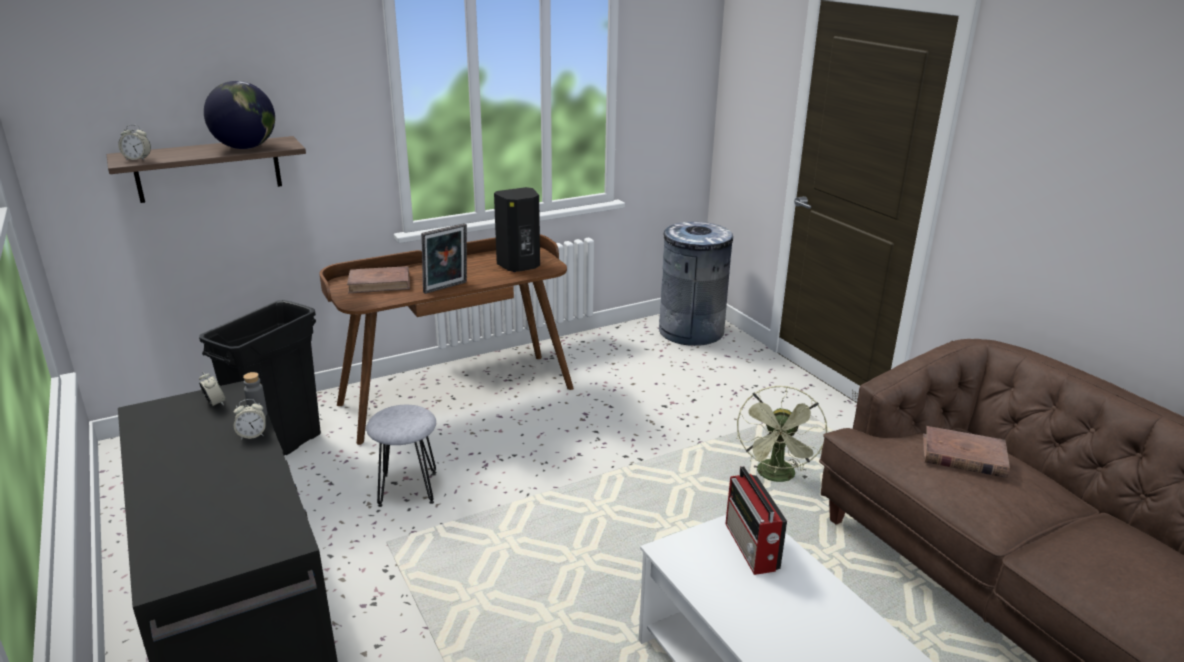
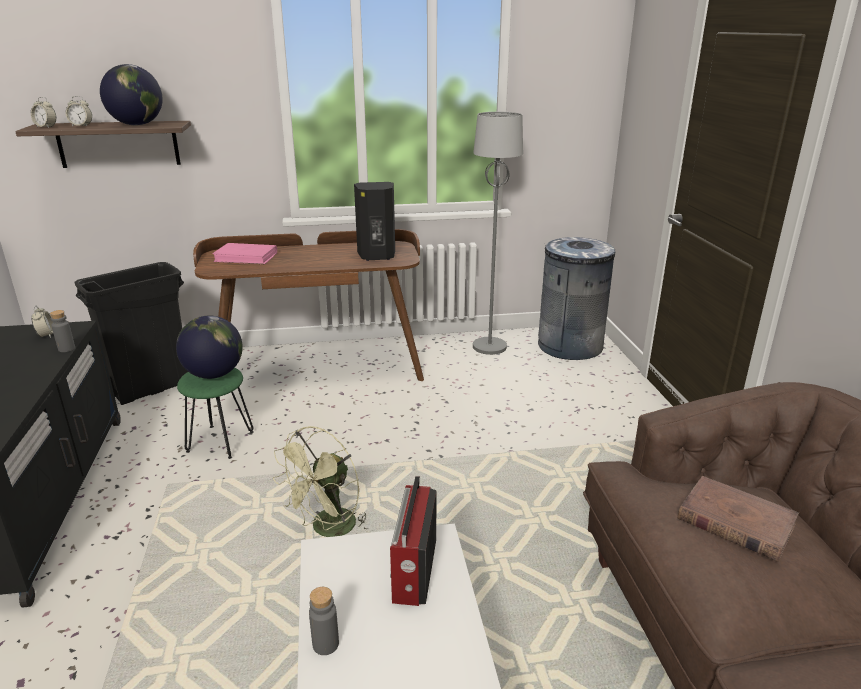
camera: 20 degrees right, 0 degrees up
(252, 435) = (44, 364): alarm clock -> alarm clock (81, 126)
(380, 283) = (246, 257): brown book -> pink book
(405, 416) = (214, 374): none -> globe
(407, 489) = (220, 442): grey stool -> green stool
(446, 288) = (295, 267): picture frame -> none
(616, 344) = (489, 347): none -> grey floor lamp
(728, 616) = (325, 644): none -> grey bottle
(776, 477) = (568, 502): green fan -> green fan (328, 530)

